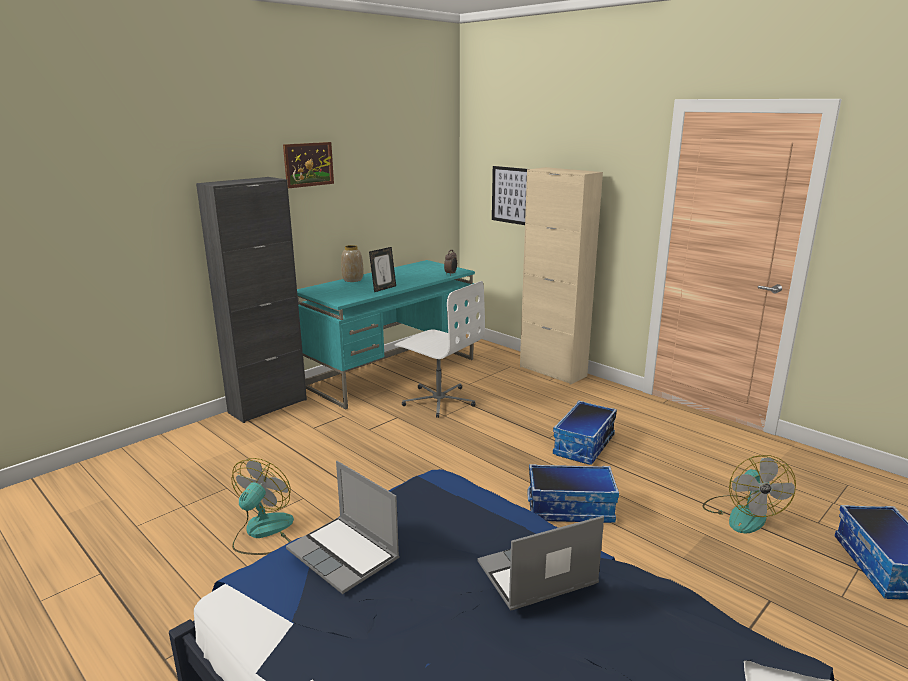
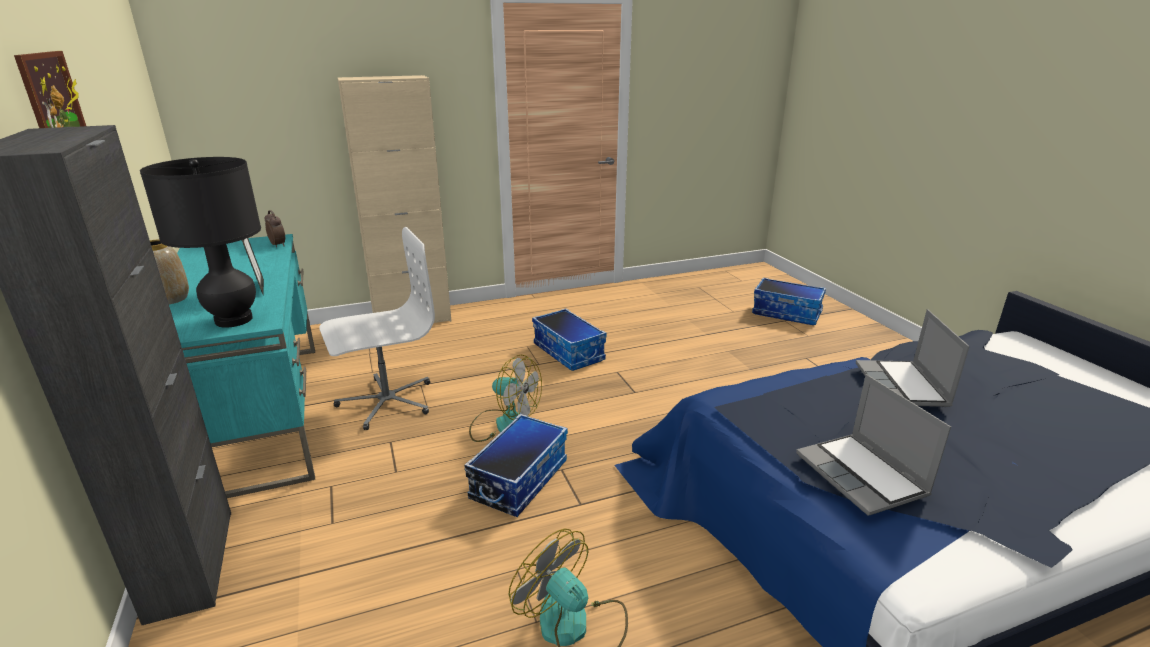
camera: 65 degrees left, 5 degrees up
(339, 296) = (234, 320): none -> black table lamp
(345, 555) = (862, 476): laptop -> laptop turned 90 degrees clockwise
(513, 195) = (282, 123): picture -> none
(570, 508) = (661, 391): storage box -> storage box (518, 479)
(742, 514) = (711, 330): fan -> fan (504, 424)

